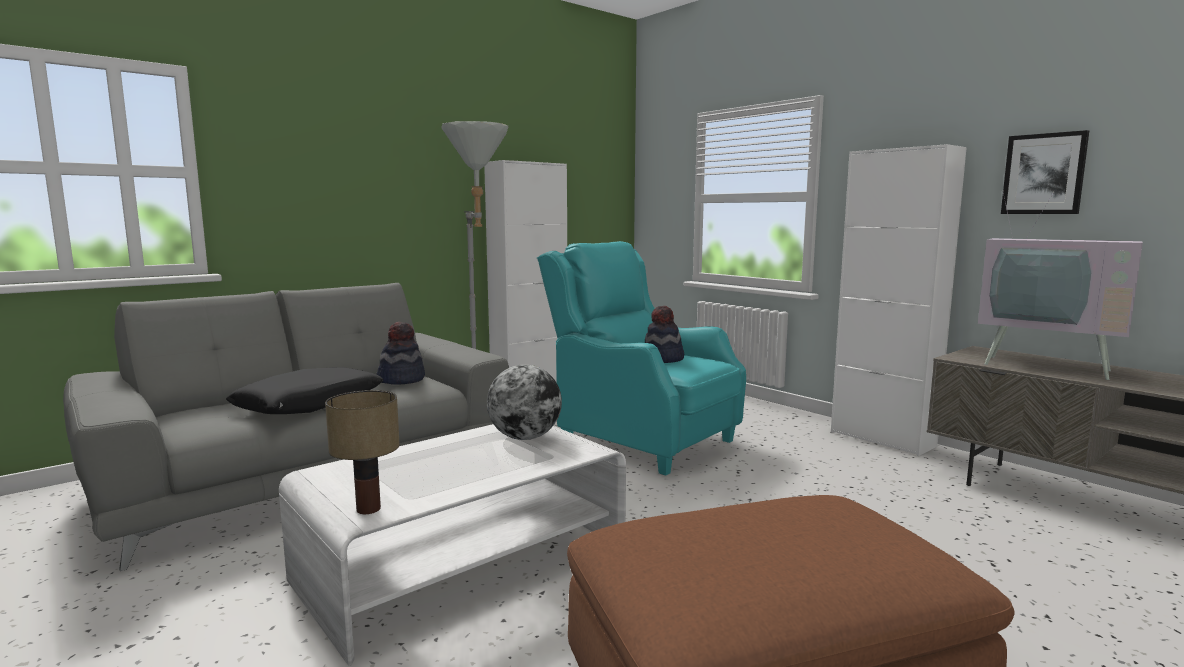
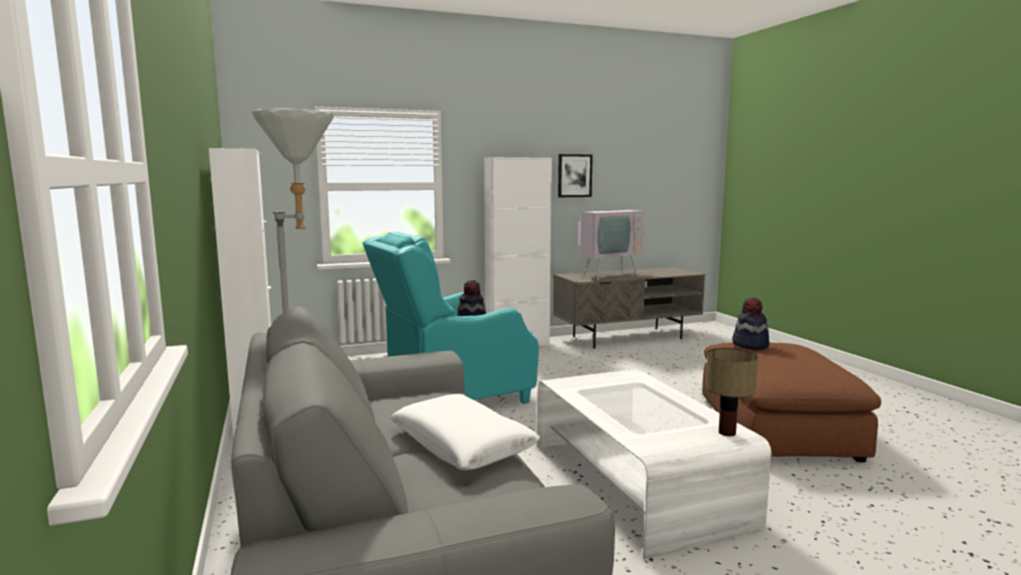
camera: 70 degrees left, 0 degrees up
(309, 404) = (462, 444): black pillow -> white pillow
(401, 379) = (405, 404): hat -> hat (750, 345)
(525, 438) = (597, 385): globe -> none

